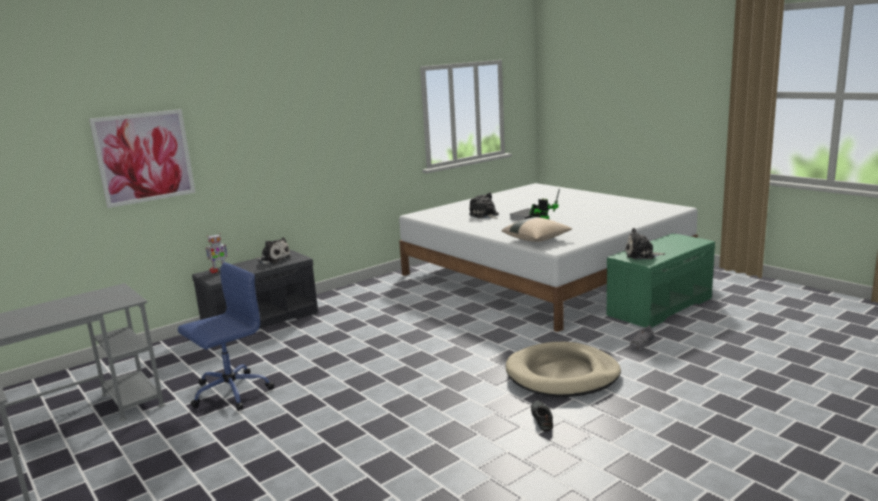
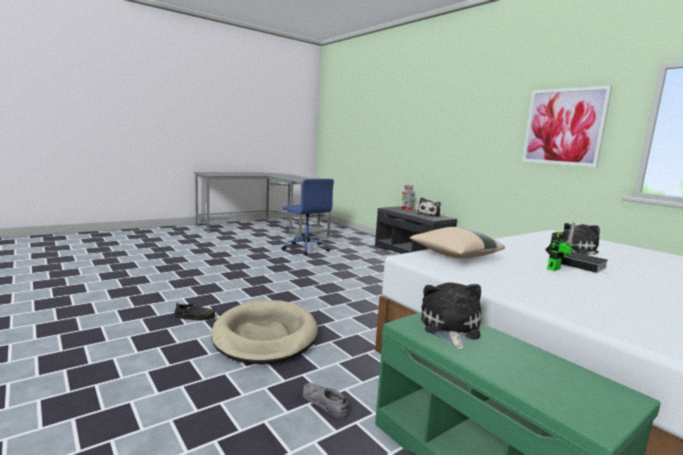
camera: 90 degrees right, 5 degrees down
(144, 157) = (398, 128): picture -> picture (563, 127)

